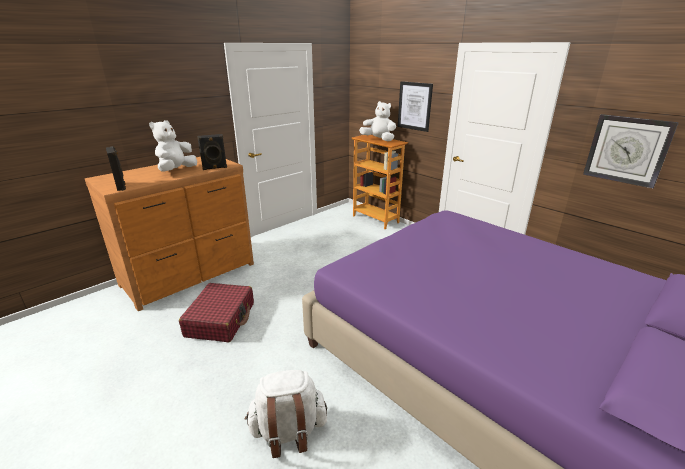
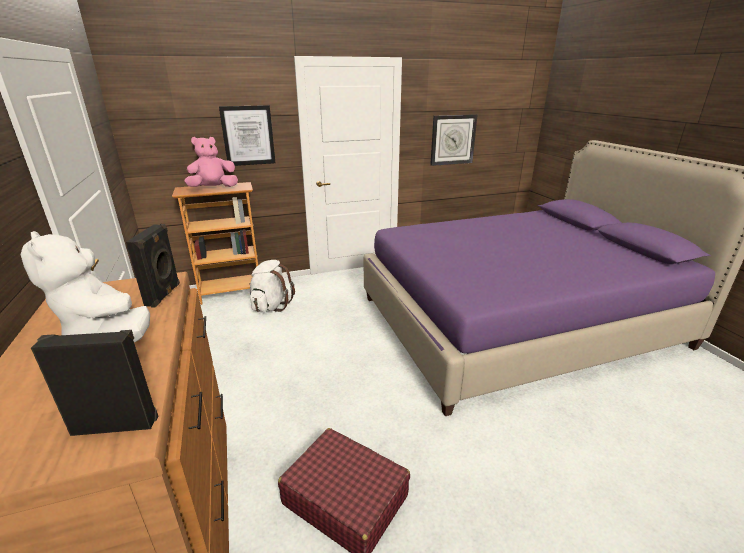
camera: 65 degrees left, 0 degrees up
(288, 431) = (570, 466): white backpack -> white backpack (271, 305)
(378, 139) = (213, 188): white plush toy -> pink plush toy

